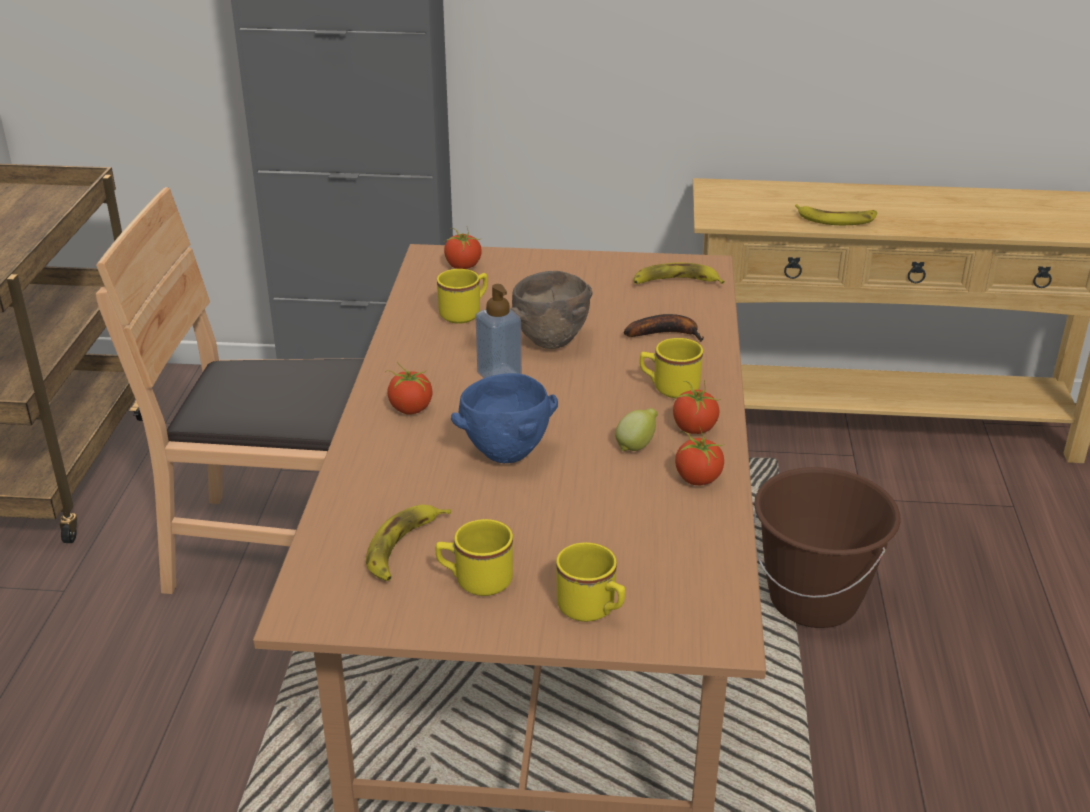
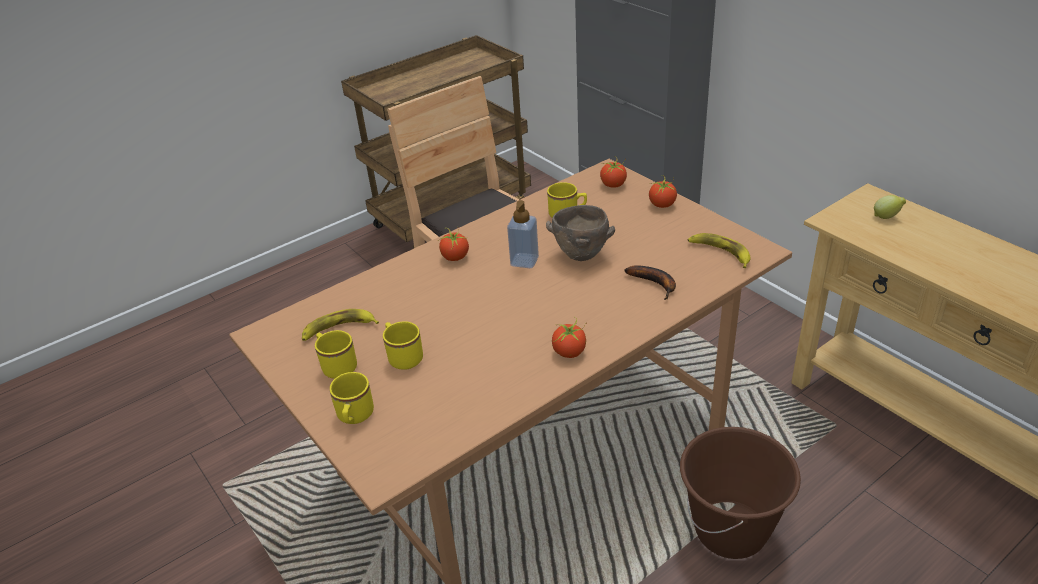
camera: 50 degrees right, 5 degrees up
(507, 454) = (455, 308): blue bowl -> none
(636, 446) = (522, 343): lemon -> lemon (886, 217)
(669, 388) = (598, 319): yellow mug -> yellow mug (403, 357)
(697, 479) = (519, 382): tomato -> tomato (662, 204)
(836, 219) = (928, 260): banana -> none

